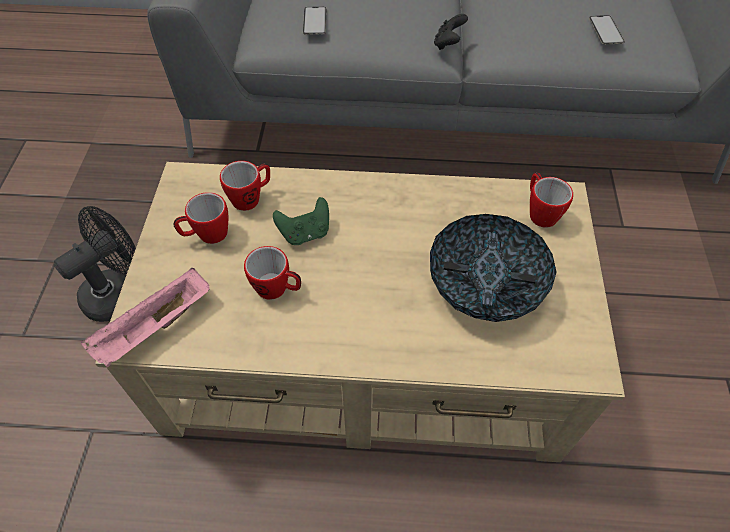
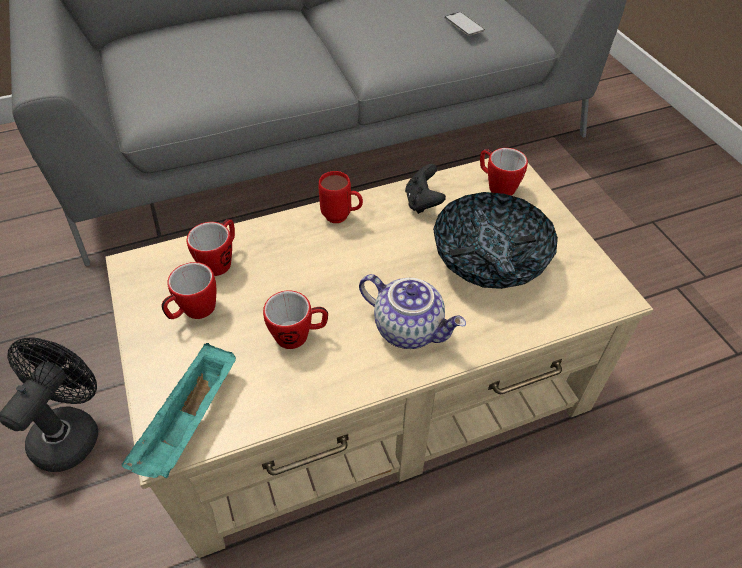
camera: 25 degrees left, 5 degrees down
(154, 329) = (190, 423): pink tray -> turquoise tray
(305, 233) = (296, 275): green game controller -> none
(315, 21) = (193, 80): phone -> none
(374, 194) = (342, 217): none -> red mug
(374, 320) = (410, 328): none -> teapot
(448, 44) = (333, 70): black game controller -> black game controller (422, 202)

